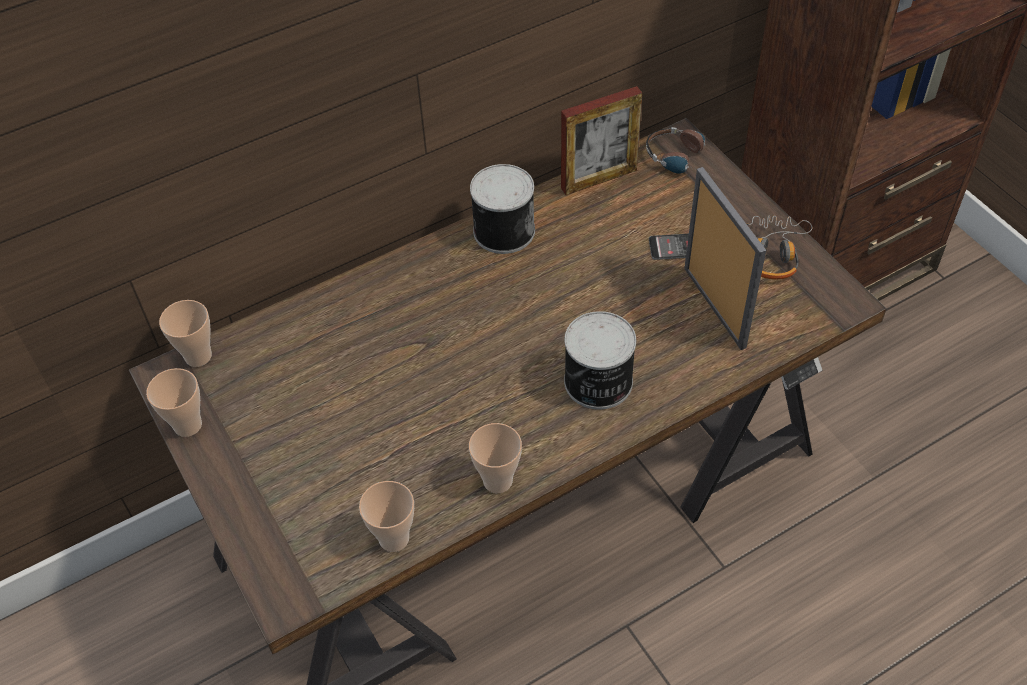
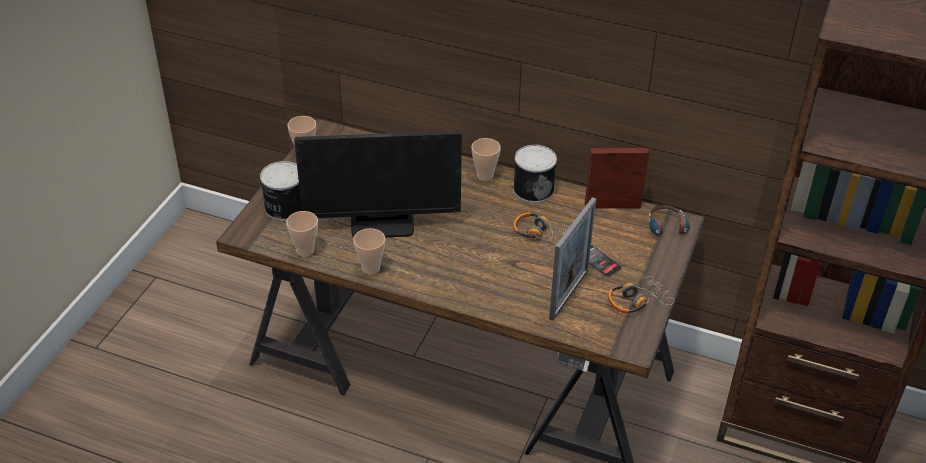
camera: 50 degrees right, 10 degrees down
(198, 356) = (345, 134): cup -> cup (485, 175)
(422, 418) = (382, 223): none -> monitor
(590, 271) = (541, 235): none -> headphones
(598, 383) = (468, 274): can -> can (284, 207)
(599, 179) = (612, 206): picture frame -> picture frame turned 150 degrees clockwise

